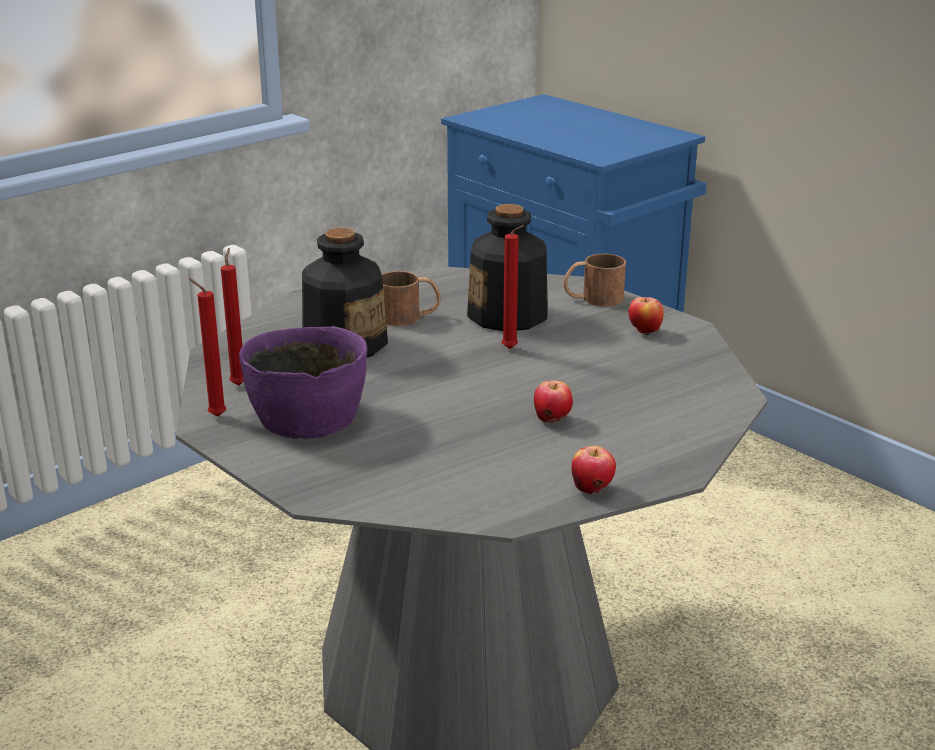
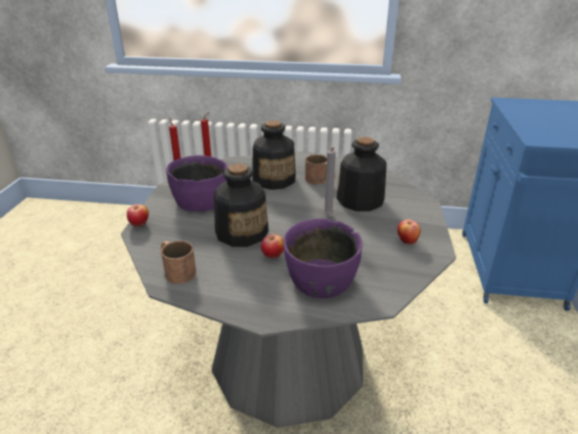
camera: 50 degrees right, 5 degrees up
(457, 419) = (242, 232): none -> bottle
(511, 349) = (328, 216): red candle -> grey candle
(592, 490) = (217, 298): apple -> apple (139, 225)
(593, 298) = (417, 212): brown mug -> brown mug (176, 270)
(648, 412) = (320, 280): none -> purple bowl

